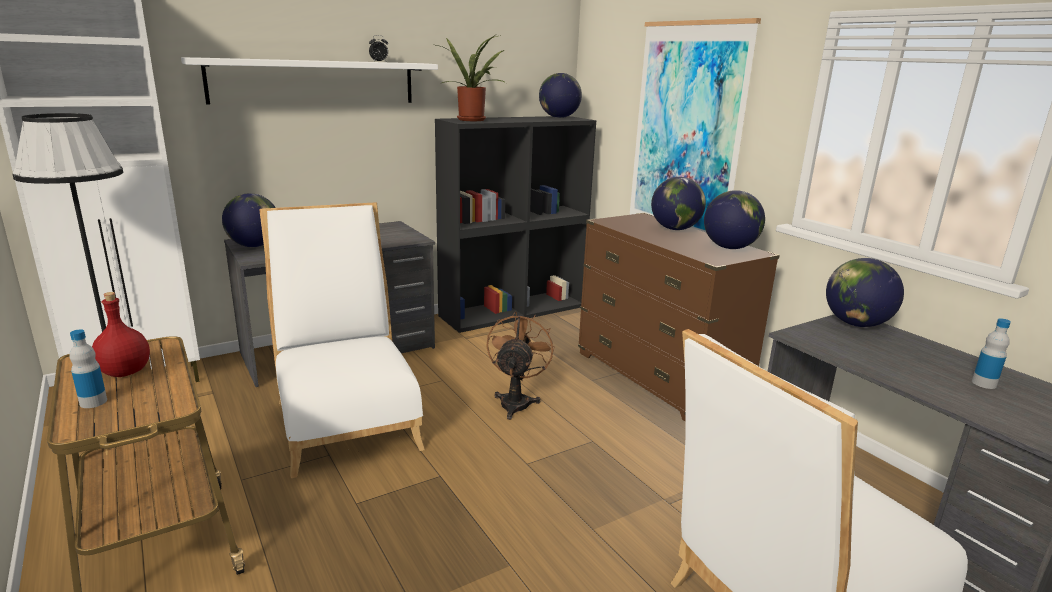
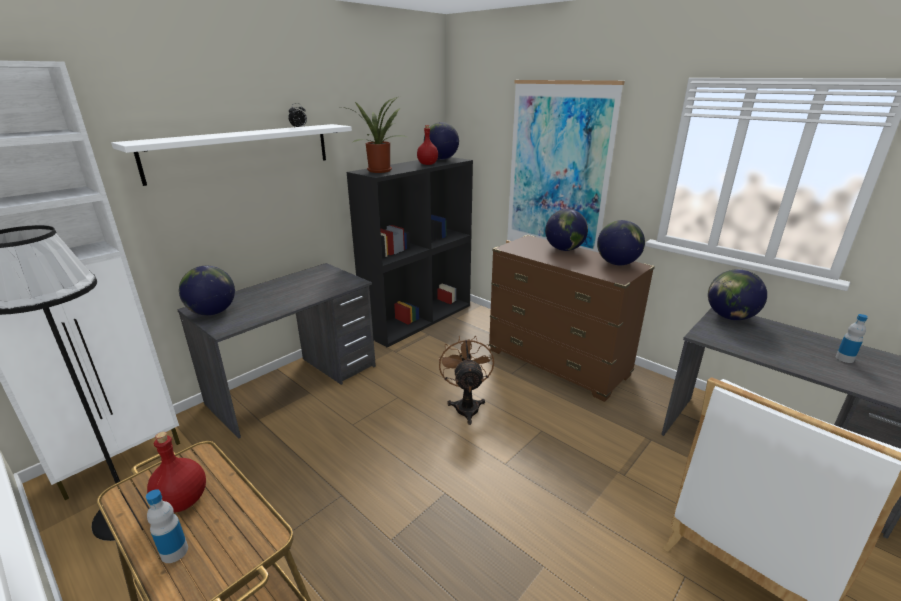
camera: 15 degrees left, 5 degrees up
(346, 418) = (337, 453): white chair -> none
(535, 119) = (428, 164): none -> red bottle

